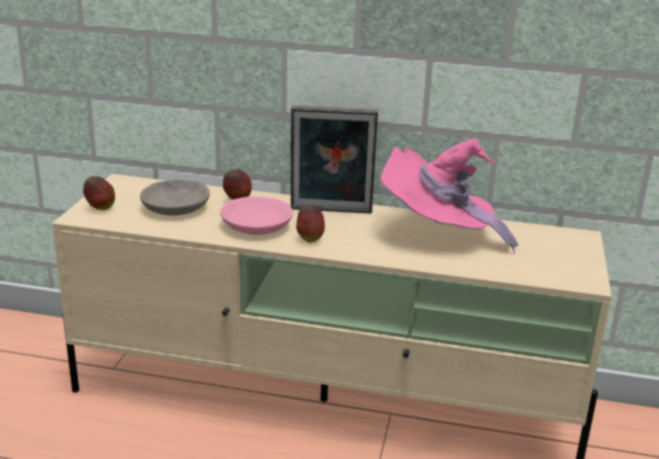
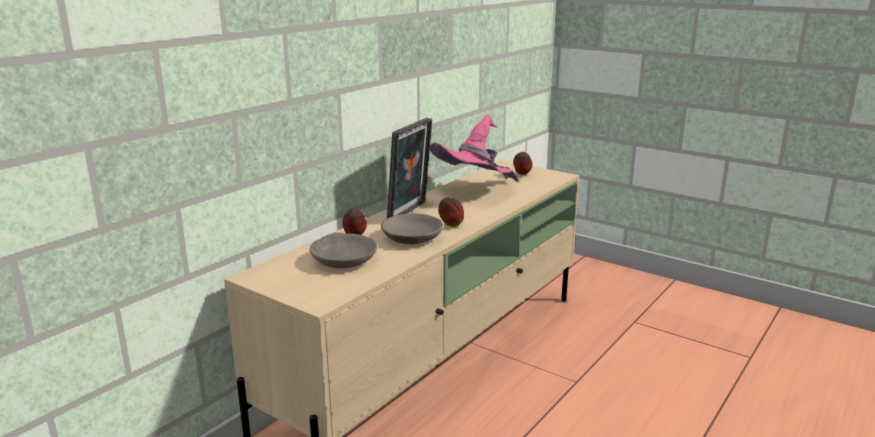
camera: 65 degrees left, 5 degrees down
(100, 208) = (310, 291): apple -> apple (522, 175)
(255, 225) = (411, 238): pink bowl -> grey bowl

